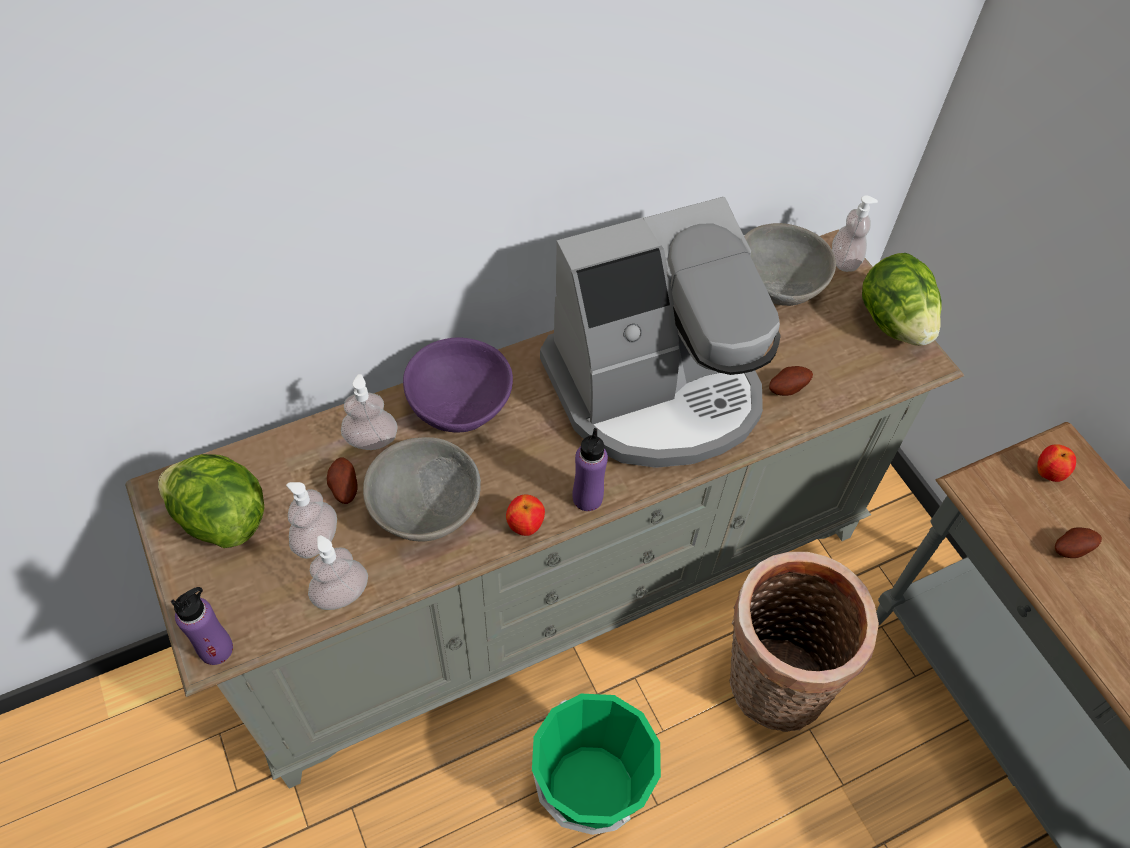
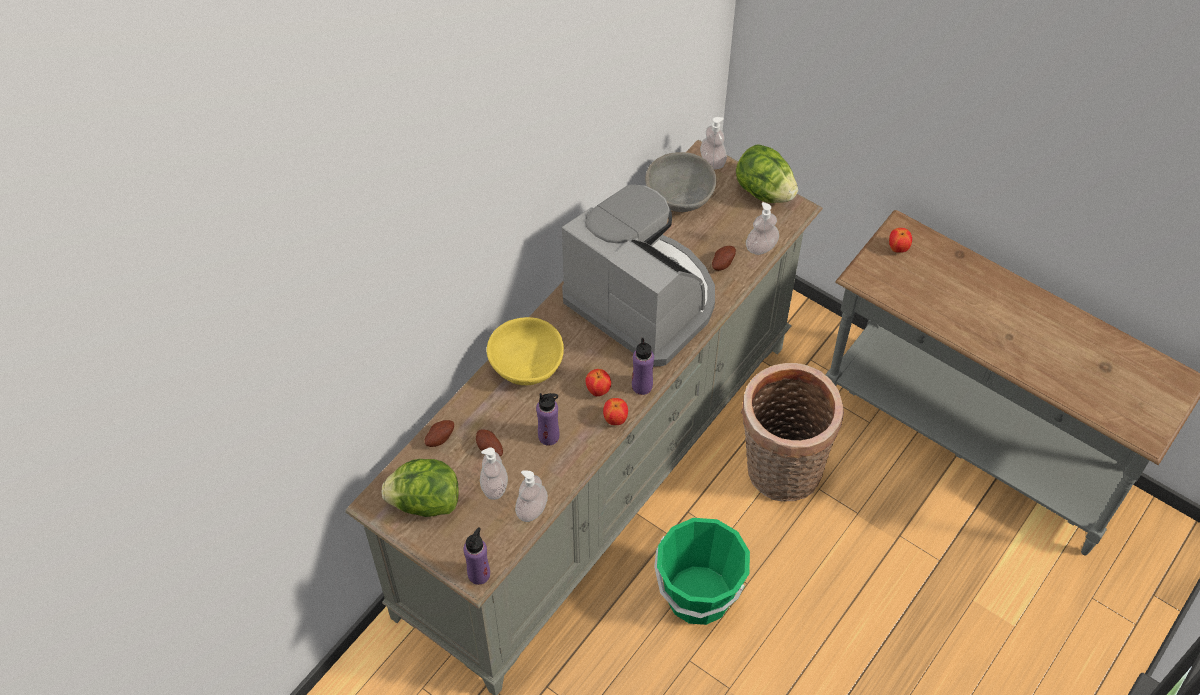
camera: 25 degrees left, 0 degrees up
(371, 440) = (485, 412): soap dispenser -> soap dispenser (761, 247)
(427, 507) = (548, 436): grey bowl -> purple bottle
(459, 405) = (526, 365): purple bowl -> yellow bowl
(527, 477) = (598, 390): none -> apple
(656, 390) = (643, 300): coffee machine -> coffee machine turned 90 degrees counterclockwise
(1070, 548) = (930, 289): potato -> potato (439, 438)

